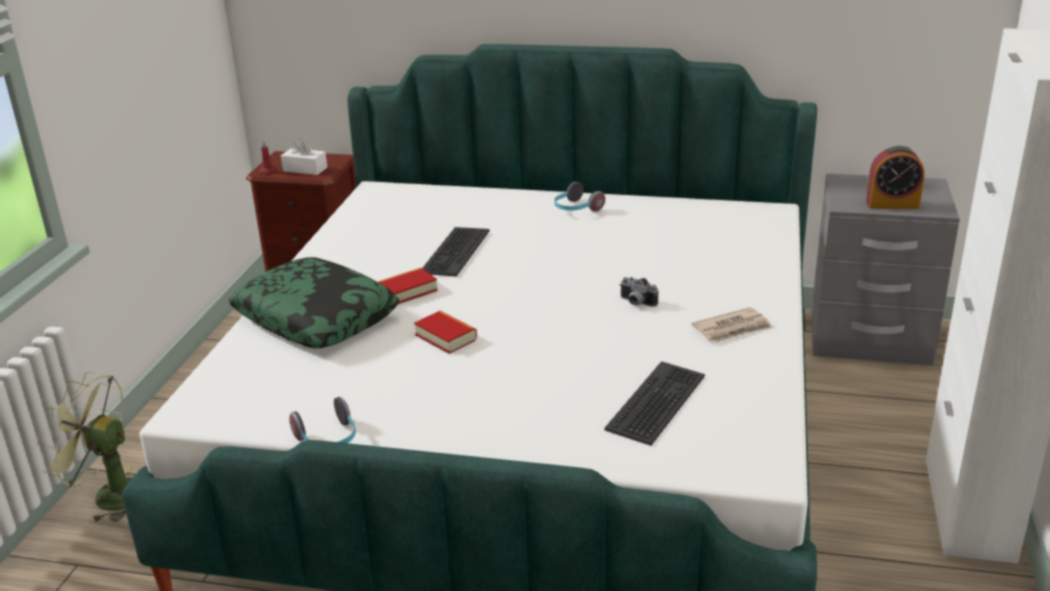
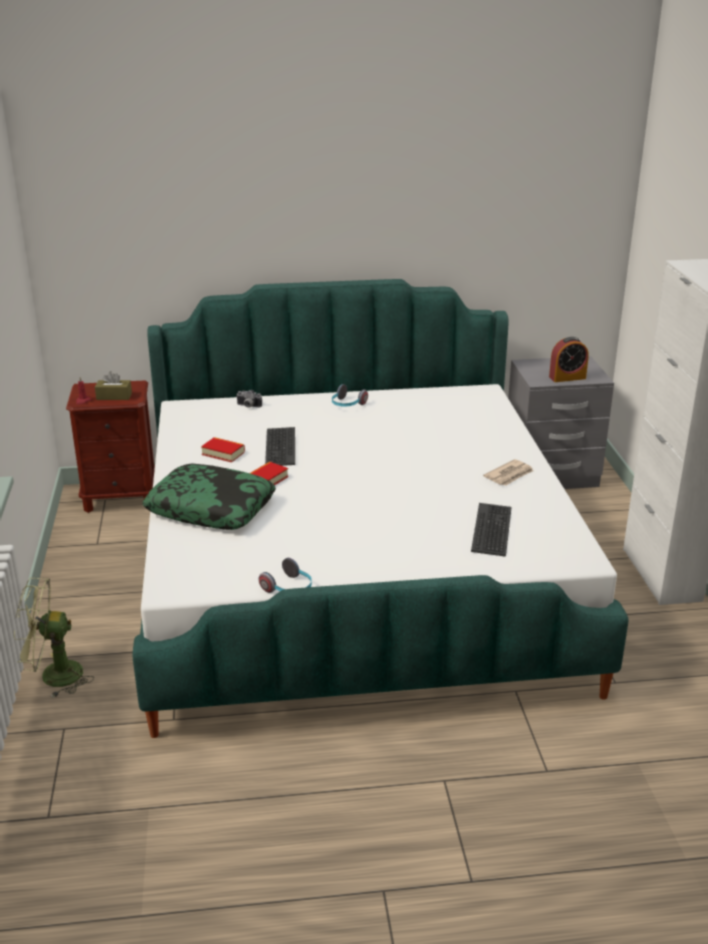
camera: 20 degrees left, 0 degrees up
(305, 169) = (114, 396): white tissue box -> brown tissue box
(446, 337) = (319, 508): book -> book (223, 453)
(636, 303) = (435, 467): camera -> camera (248, 406)

